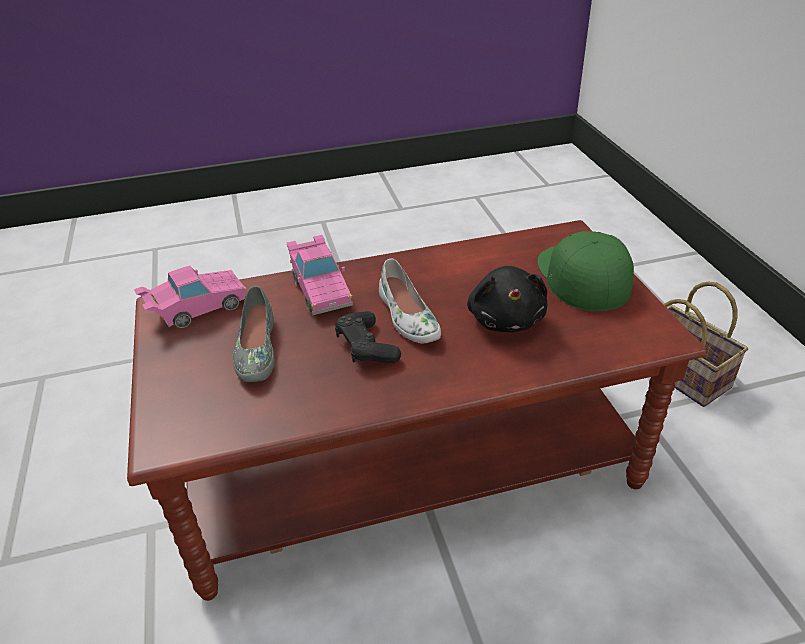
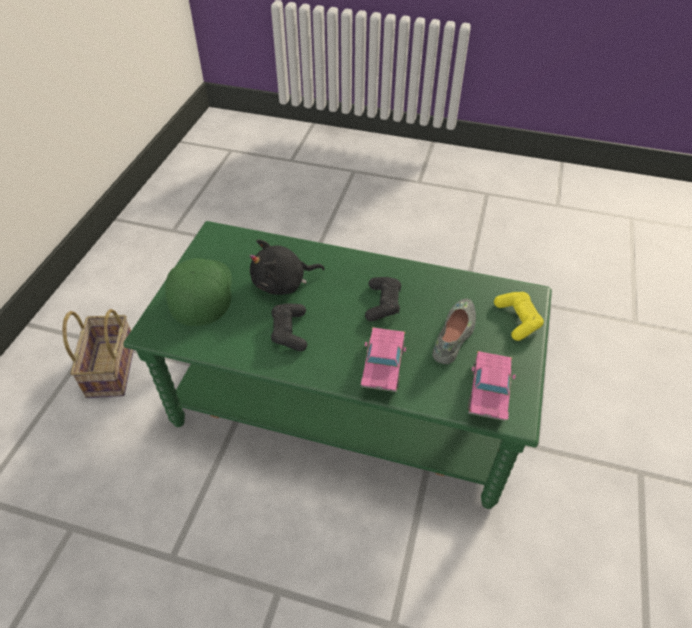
camera: 150 degrees left, 10 degrees up
(176, 401) = (517, 320): none -> yellow game controller
(196, 310) = (488, 396): pink toy car -> pink toy car turned 105 degrees clockwise
(407, 317) = (340, 314): white shoe -> none
(409, 463) = (344, 403): brown coffee table -> green coffee table
(444, 281) = (289, 331): none -> black game controller
(506, 319) = (283, 283): black plush toy -> black plush toy turned 135 degrees counterclockwise
(581, 275) = (199, 291): green cap -> green cap turned 150 degrees clockwise

